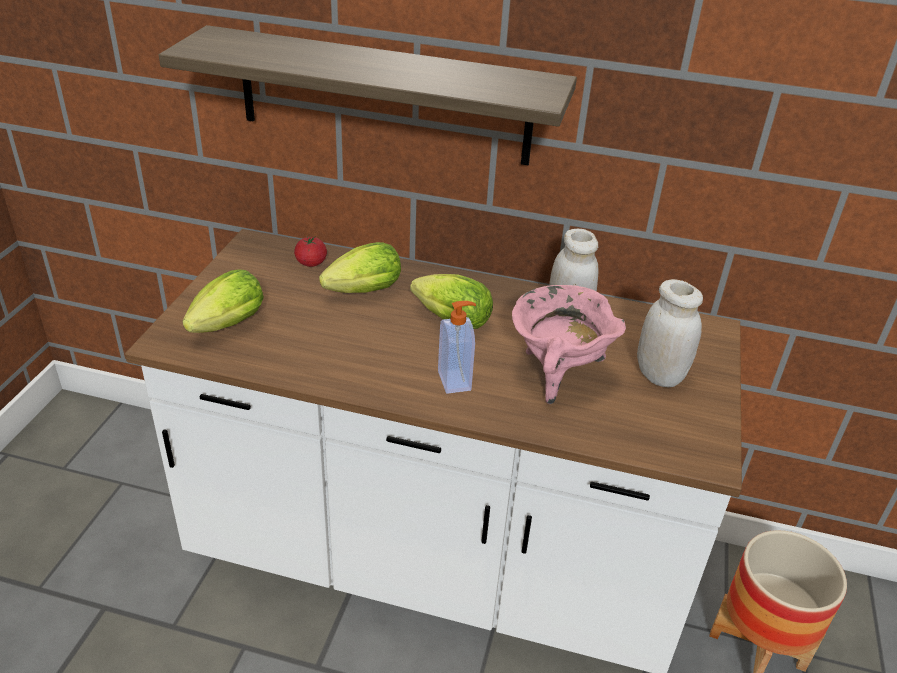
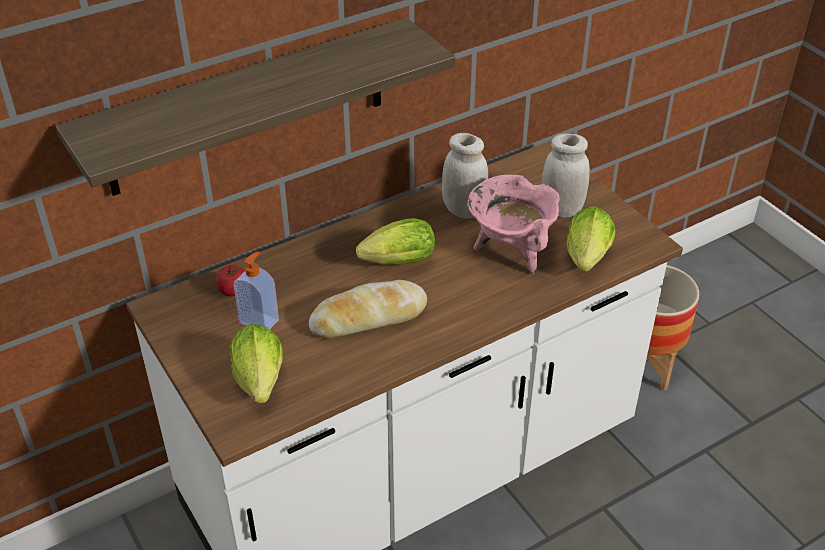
camera: 45 degrees left, 5 degrees up
(360, 293) = (307, 287): lettuce -> lettuce (586, 260)
(364, 340) = (368, 318): none -> bread
(455, 380) = (464, 300): soap dispenser -> soap dispenser (260, 321)

